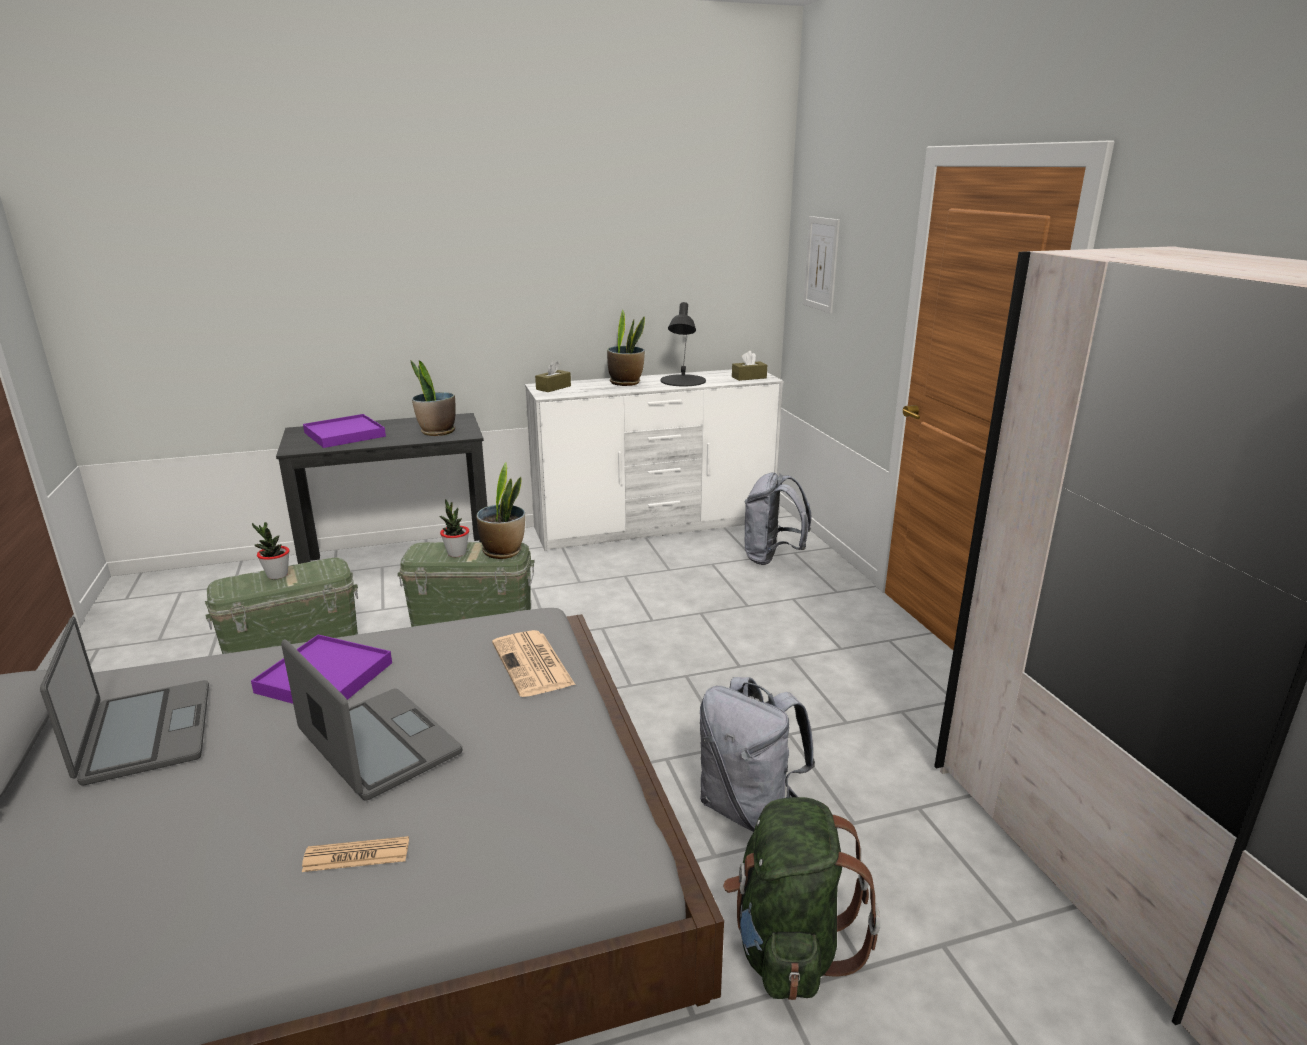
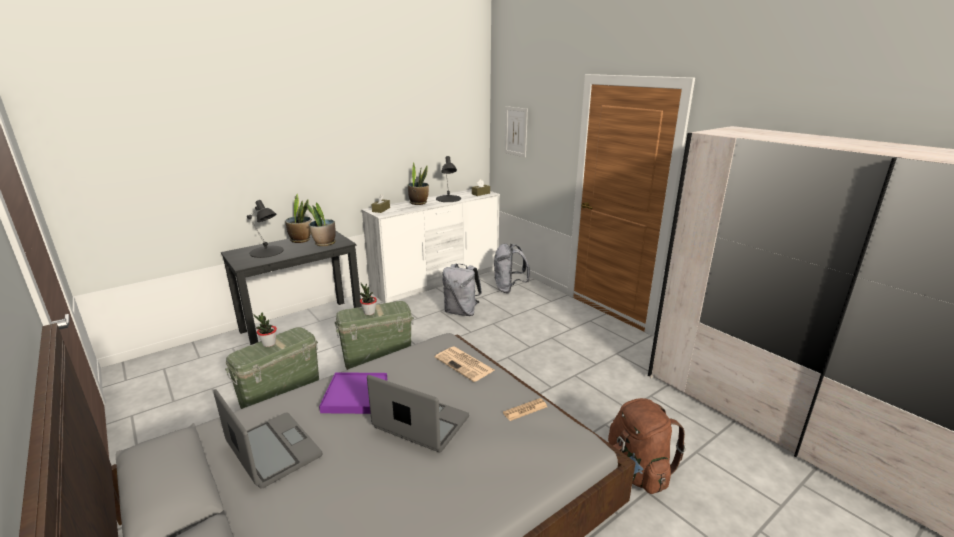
camera: 20 degrees left, 0 degrees up
(344, 434) = (266, 252): purple tray -> black table lamp
(356, 855) = (459, 480): newspaper -> newspaper (525, 410)
(503, 551) = (395, 307): potted plant -> potted plant (301, 240)
(748, 808) = (580, 414): grey backpack -> grey backpack (461, 312)
(789, 946) = (637, 471): green backpack -> brown backpack

